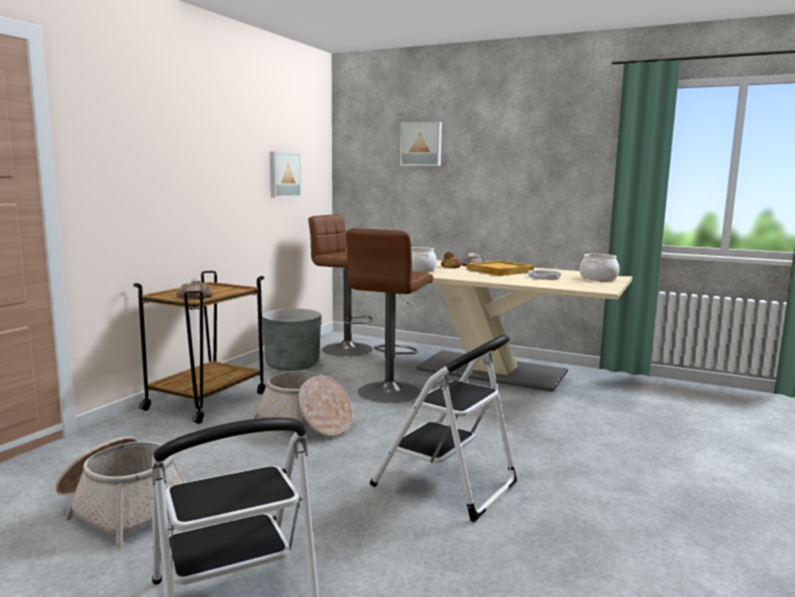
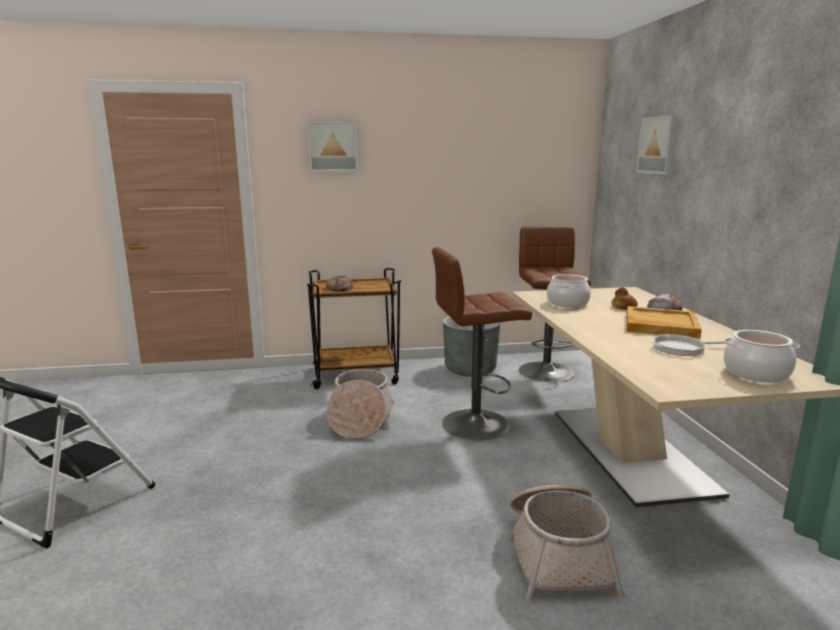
camera: 55 degrees right, 5 degrees up
(123, 508) = (179, 421): basket -> basket (558, 554)
(283, 174) = (508, 181): picture -> picture (333, 146)
(448, 485) = (308, 520): step ladder -> none

